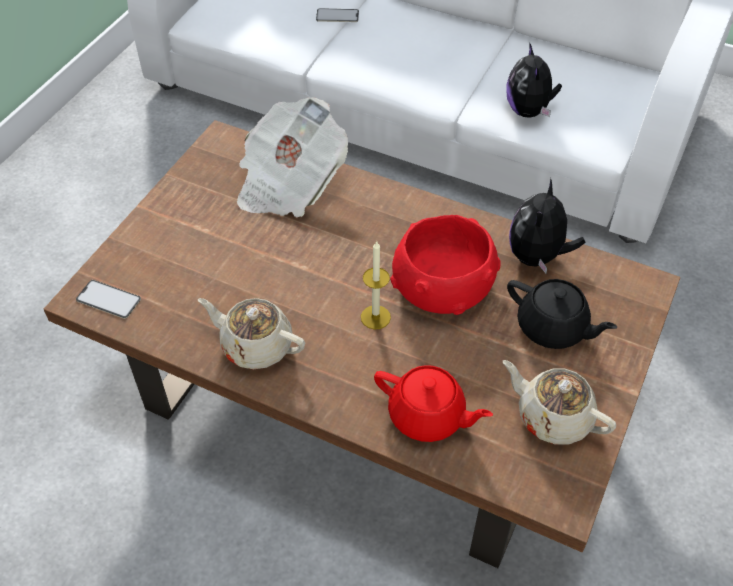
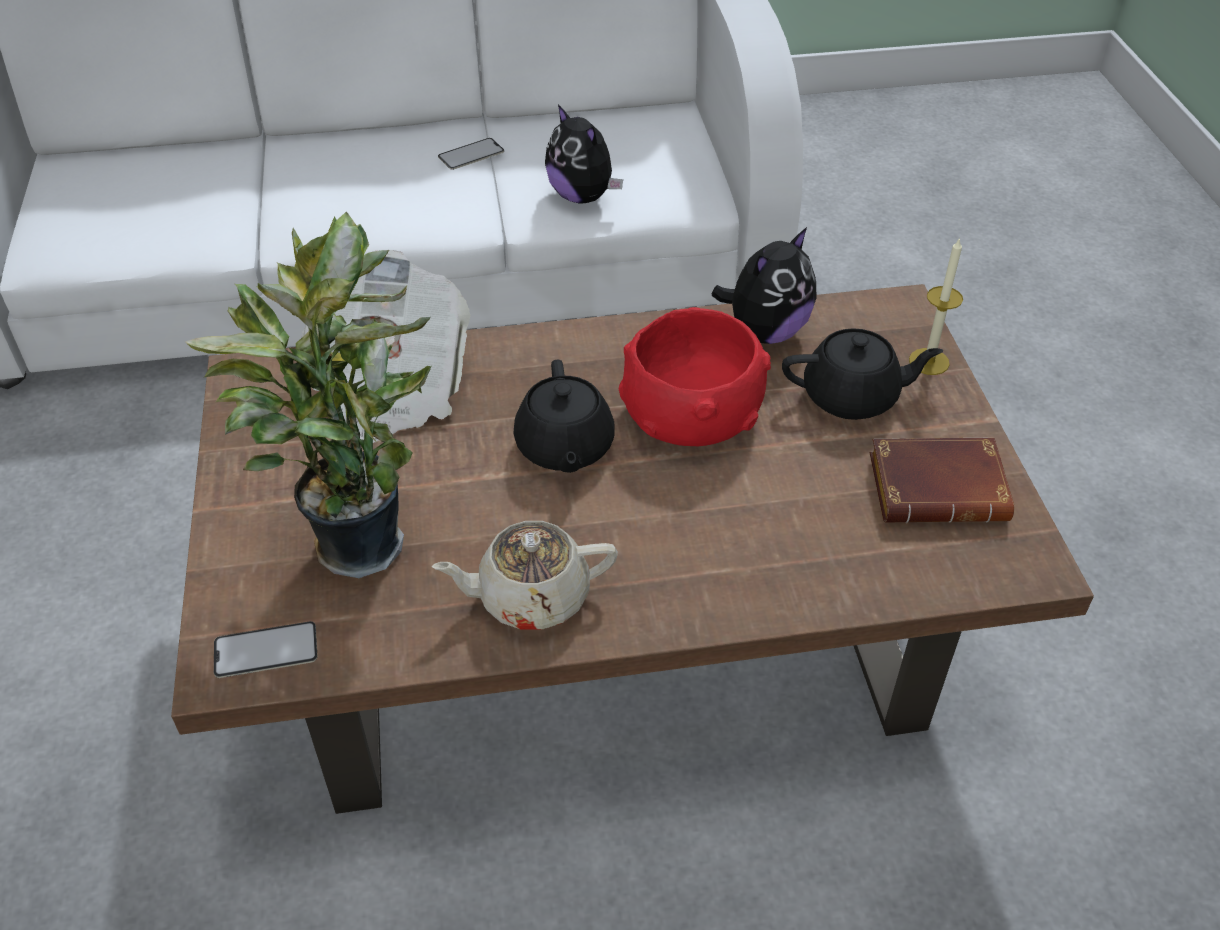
camera: 35 degrees left, 5 degrees down
(199, 263) = (357, 538): none -> potted plant
(337, 16) = (244, 178): phone -> phone (471, 154)
(349, 269) = (564, 448): none -> black teapot
(375, 317) = (648, 486): candle -> candle (929, 361)
(428, 416) = (813, 561): red teapot -> none
(537, 257) = (765, 331): plush toy -> plush toy turned 120 degrees counterclockwise
(552, 416) = (940, 487): beige teapot -> brown book

